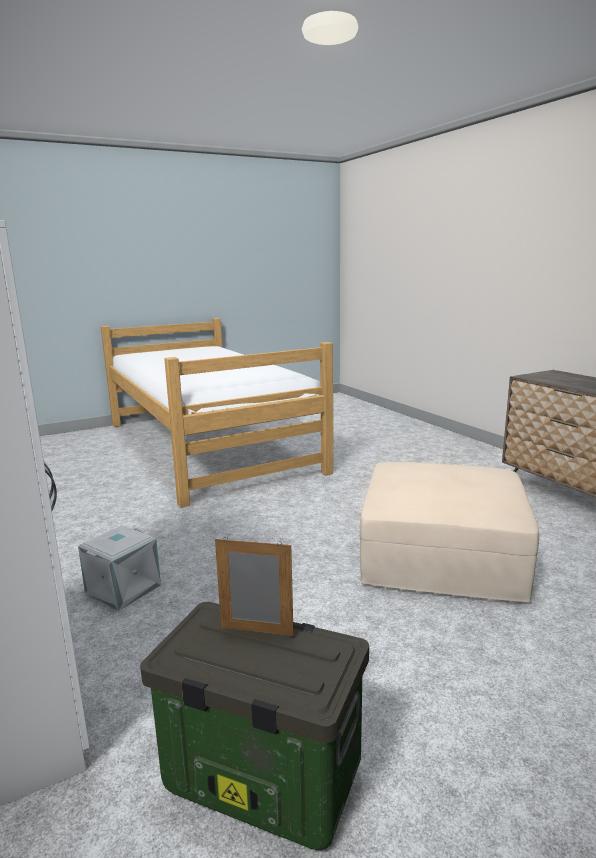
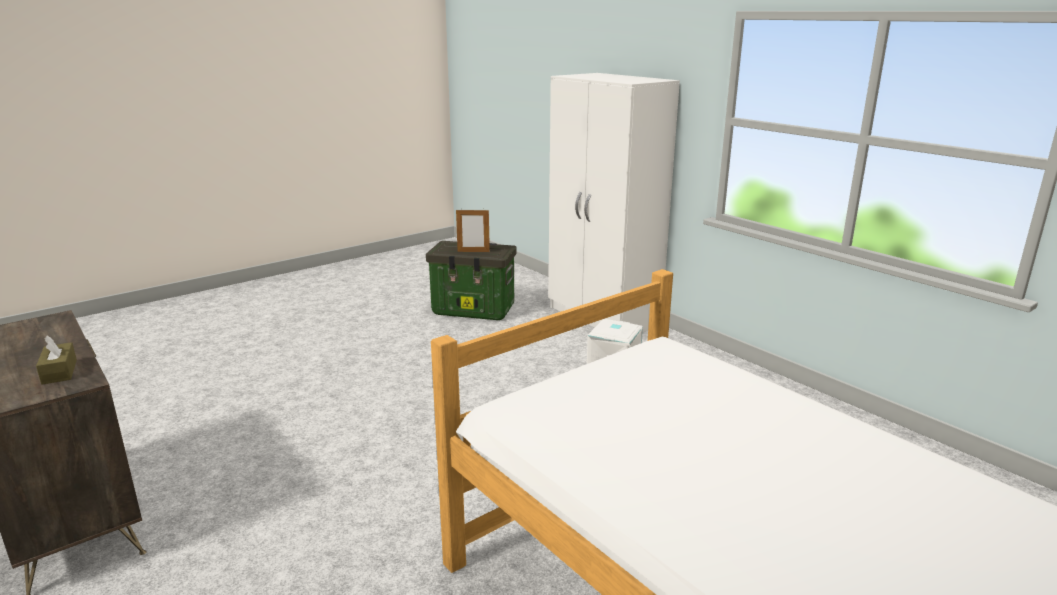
camera: 170 degrees right, 5 degrees up
(443, 555) = (333, 416): beige ottoman -> none
(551, 379) = (59, 372): none -> brown tissue box

